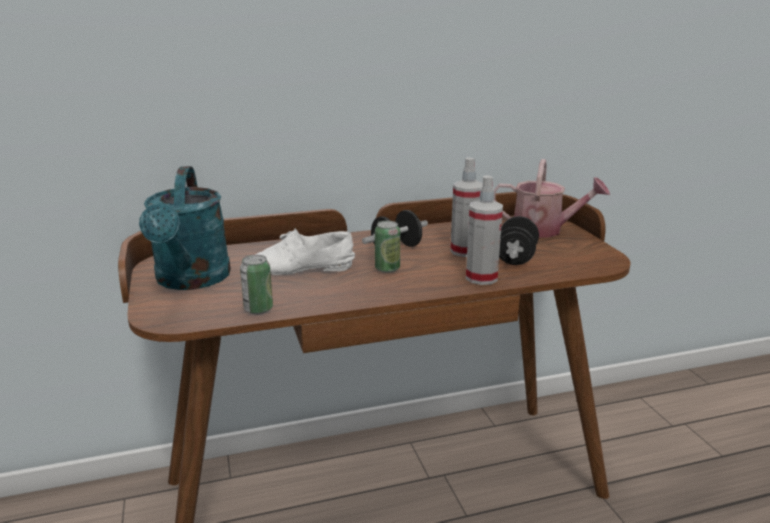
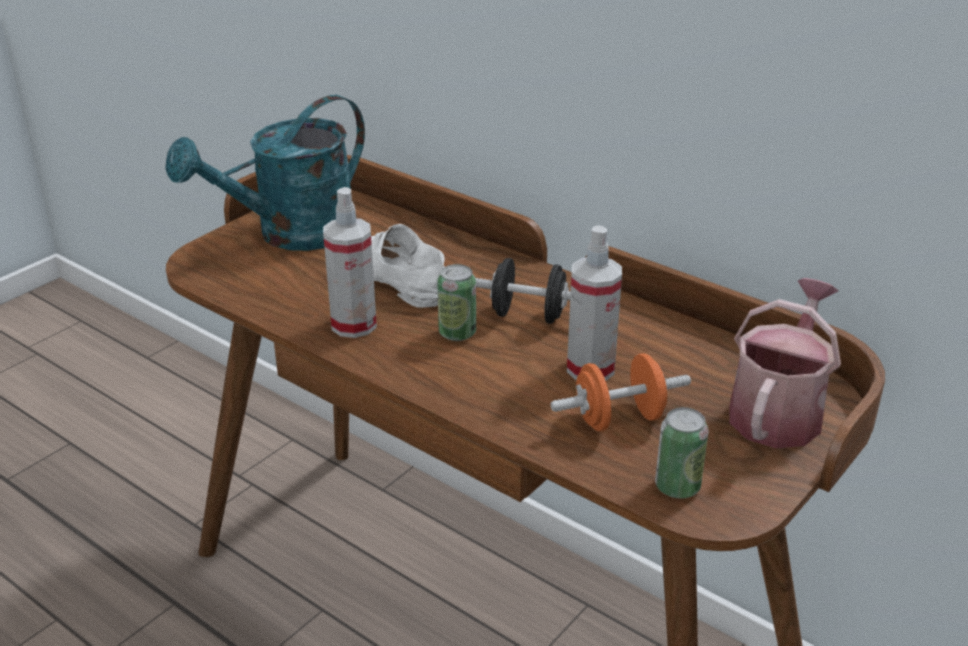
camera: 55 degrees right, 10 degrees up
(258, 309) = (263, 300): can -> can (677, 487)
(481, 278) = (511, 412): spray bottle -> spray bottle (354, 325)
(515, 258) = (618, 419): black dumbbell -> orange dumbbell
(544, 230) = (778, 410): watering can -> watering can turned 135 degrees counterclockwise

